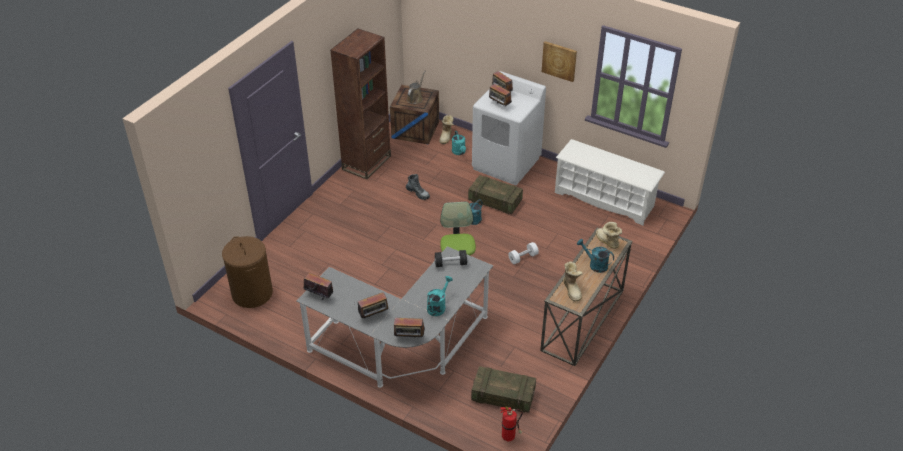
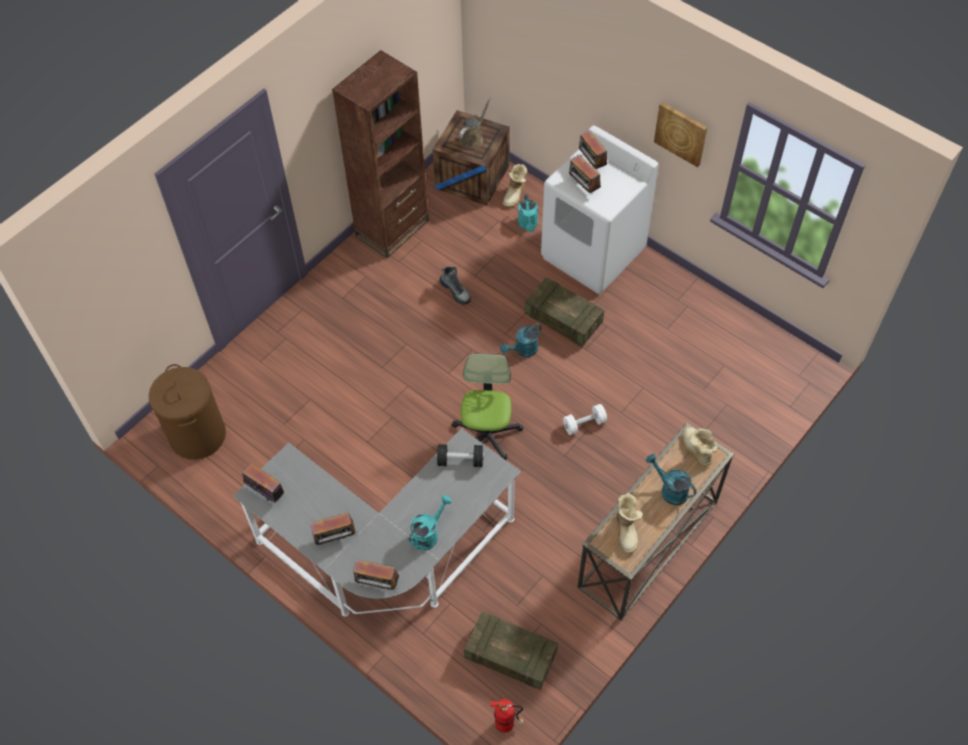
camera: 10 degrees right, 15 degrees up
(605, 199) = (725, 336): white shoe rack -> none

